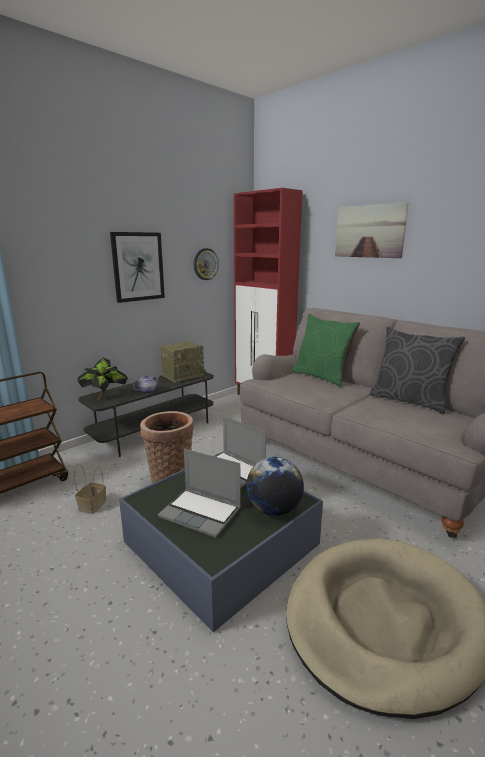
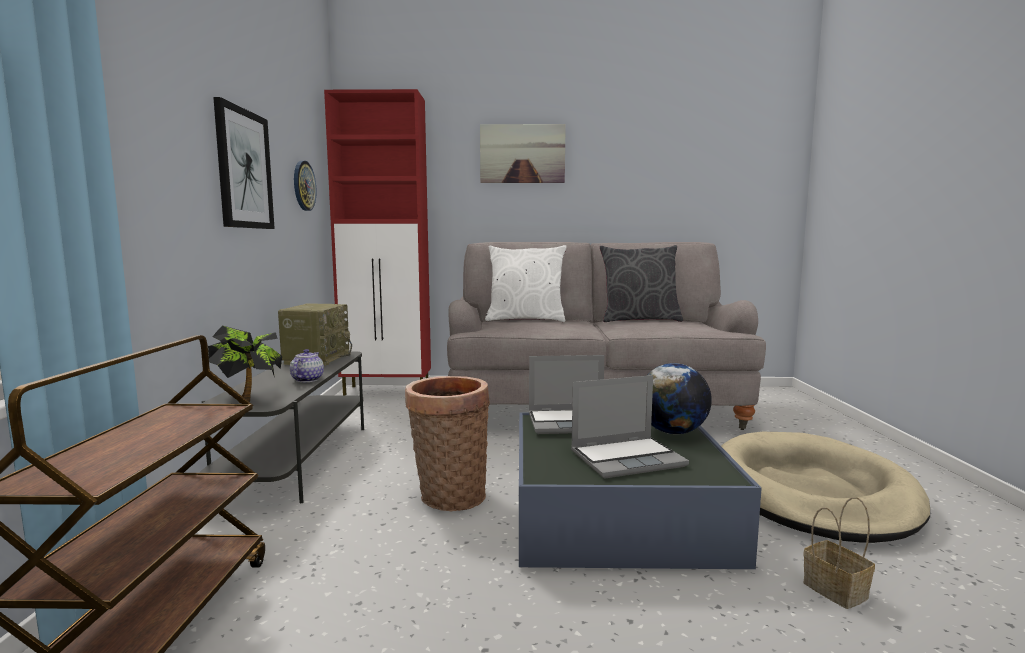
camera: 45 degrees left, 10 degrees down
(92, 505) = (384, 563): basket -> basket (832, 589)
(321, 376) = (525, 319): green pillow -> white pillow

